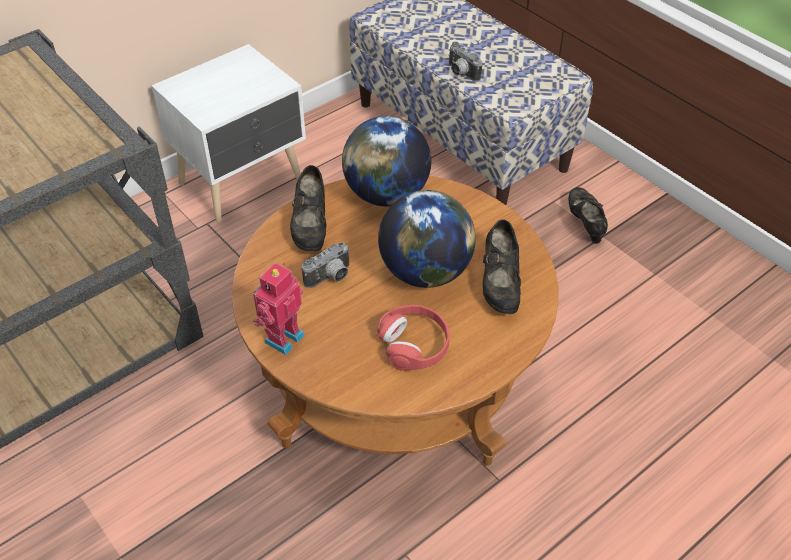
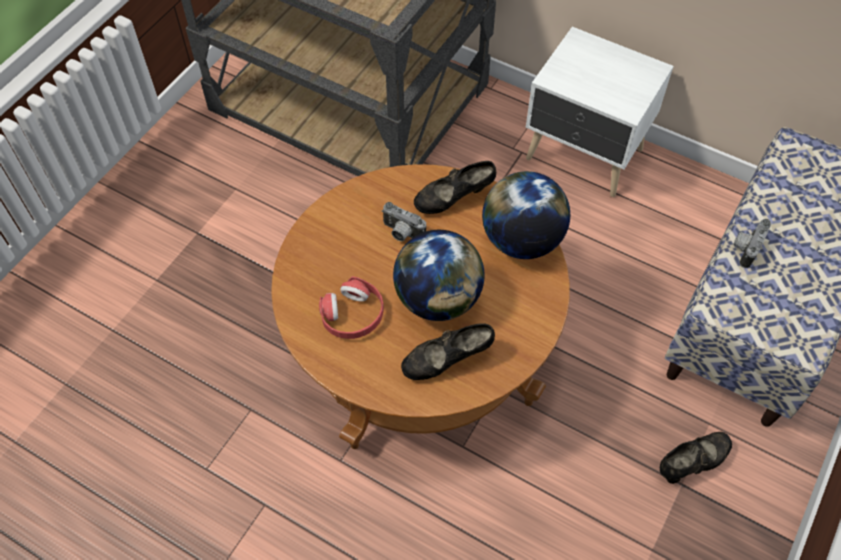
camera: 70 degrees right, 10 degrees up
(282, 337) = (326, 223): toy robot -> none

